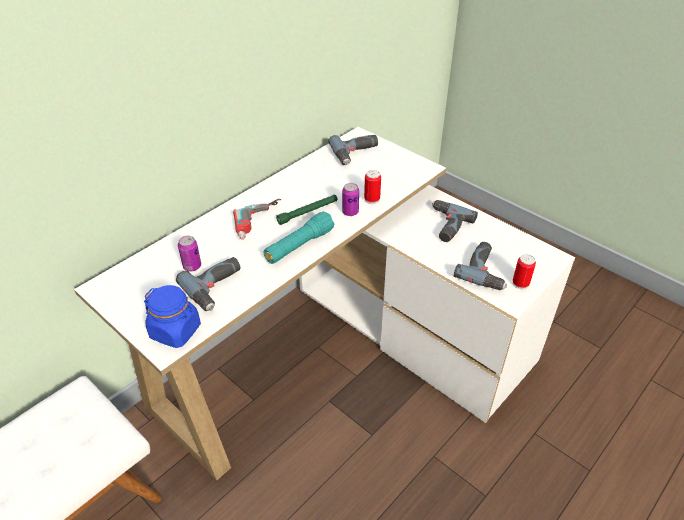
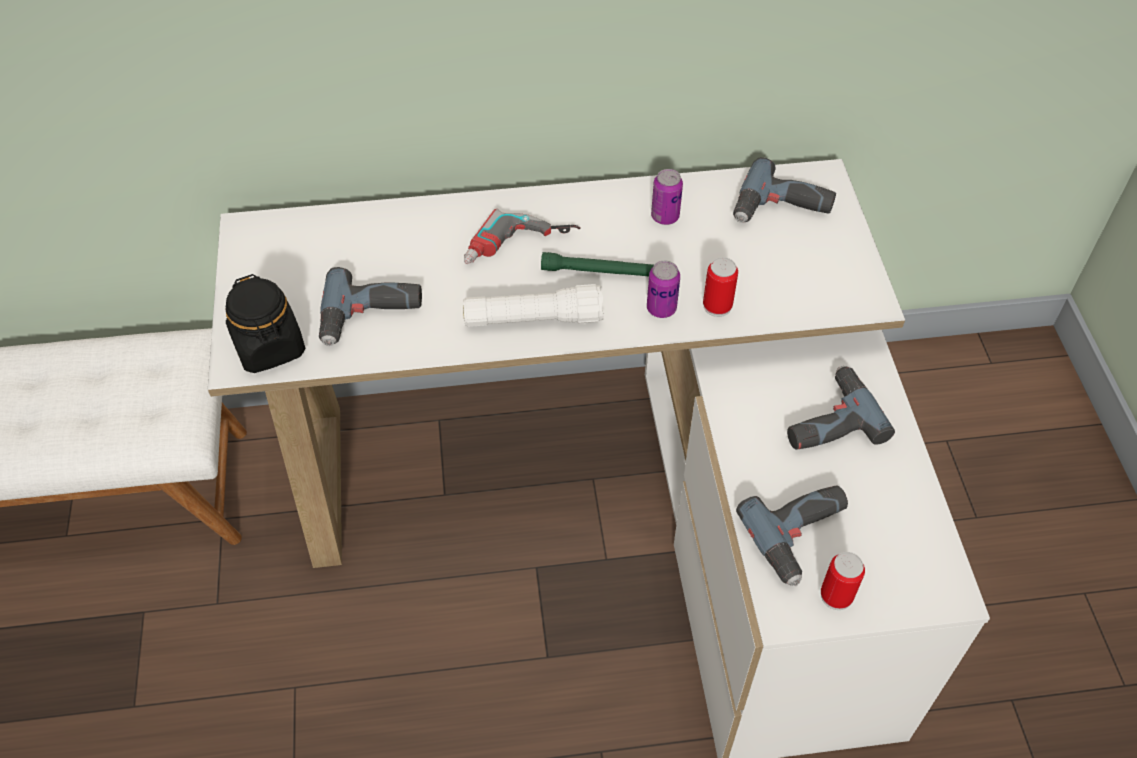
camera: 40 degrees right, 10 degrees up
(176, 331) = (269, 347): blue jar -> black jar
(192, 266) = (372, 265): can -> can (665, 216)
(299, 246) = (533, 319): turquoise flashlight -> white flashlight

